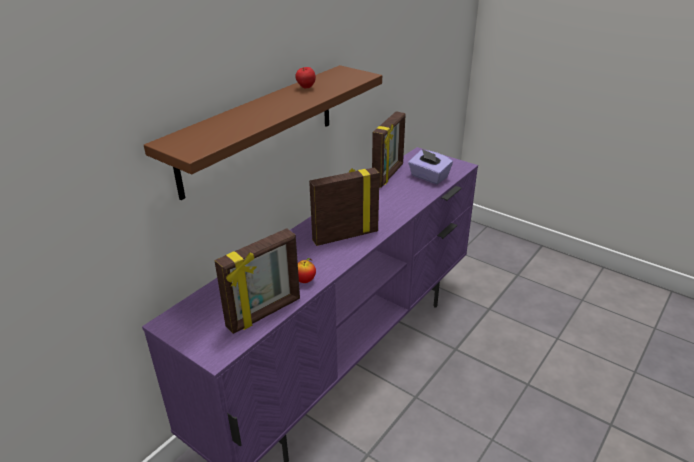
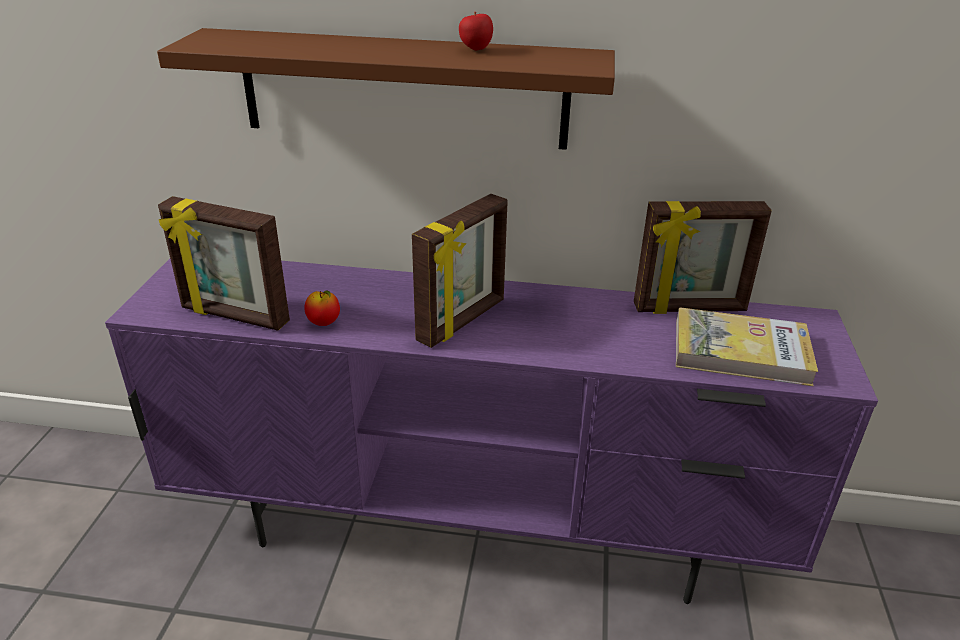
camera: 60 degrees right, 0 degrees up
(345, 235) = (463, 321): picture frame -> picture frame turned 90 degrees clockwise
(428, 177) = (740, 351): purple tissue box -> book

